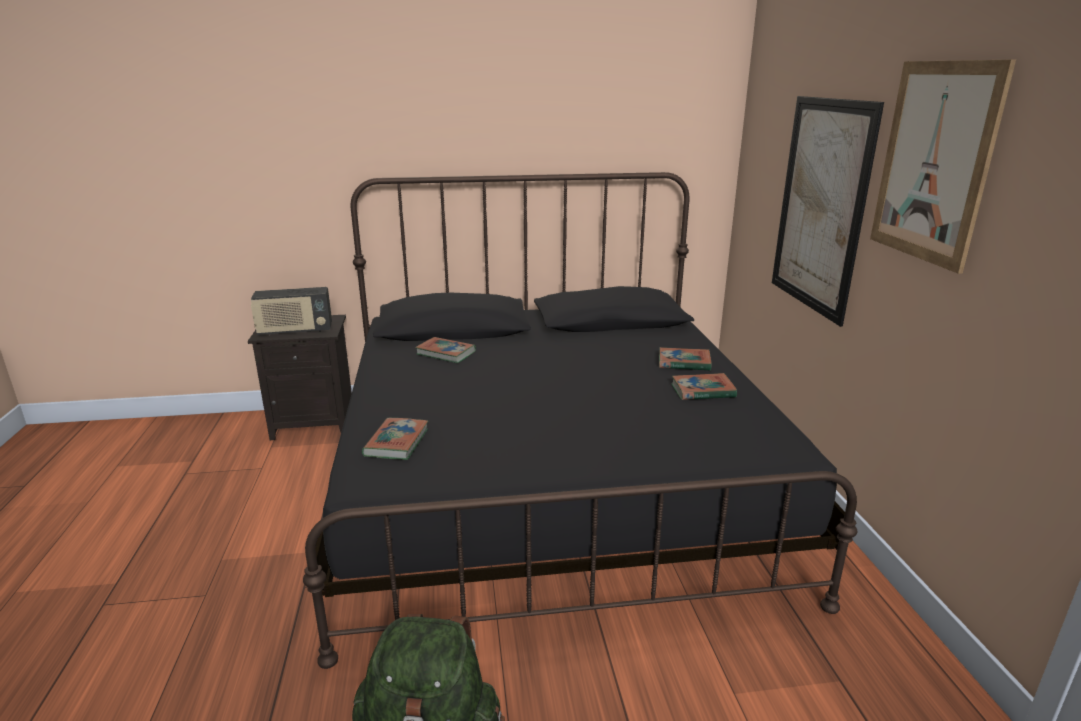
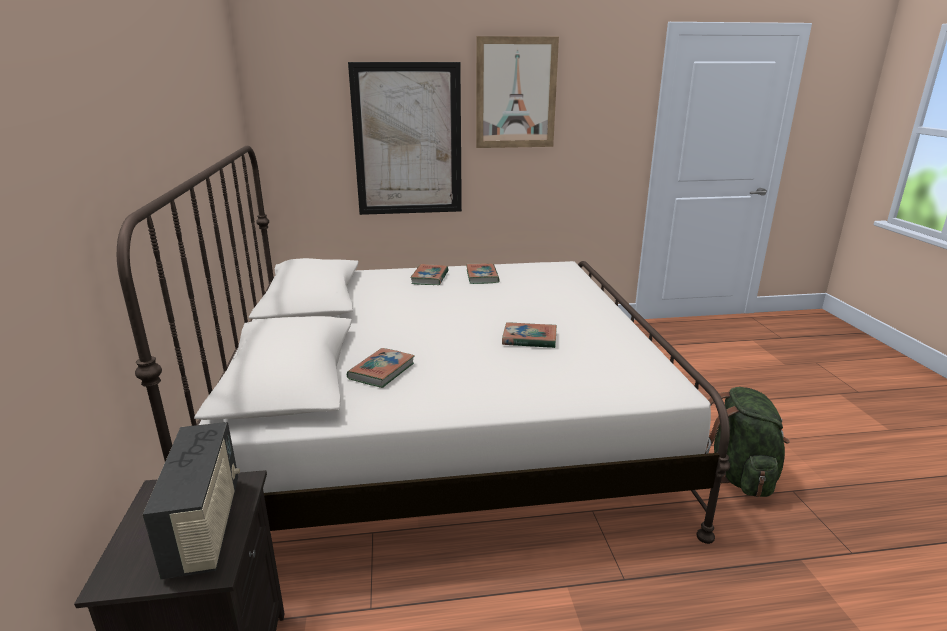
camera: 90 degrees left, 0 degrees up
(397, 443) = (598, 380): book -> book (529, 339)
(550, 486) = (444, 428): black bed -> white bed

